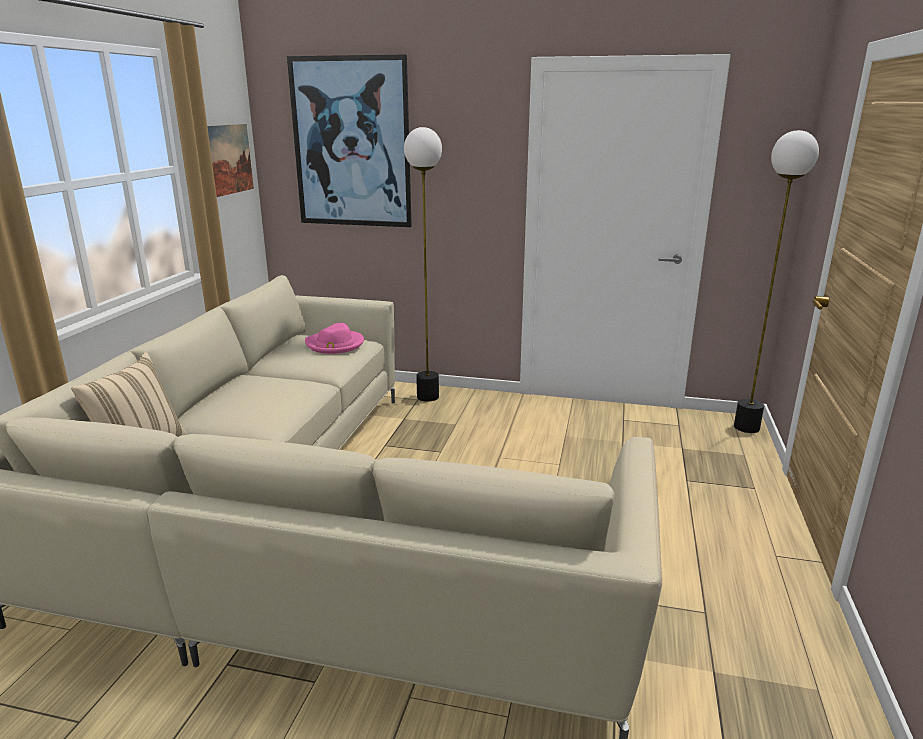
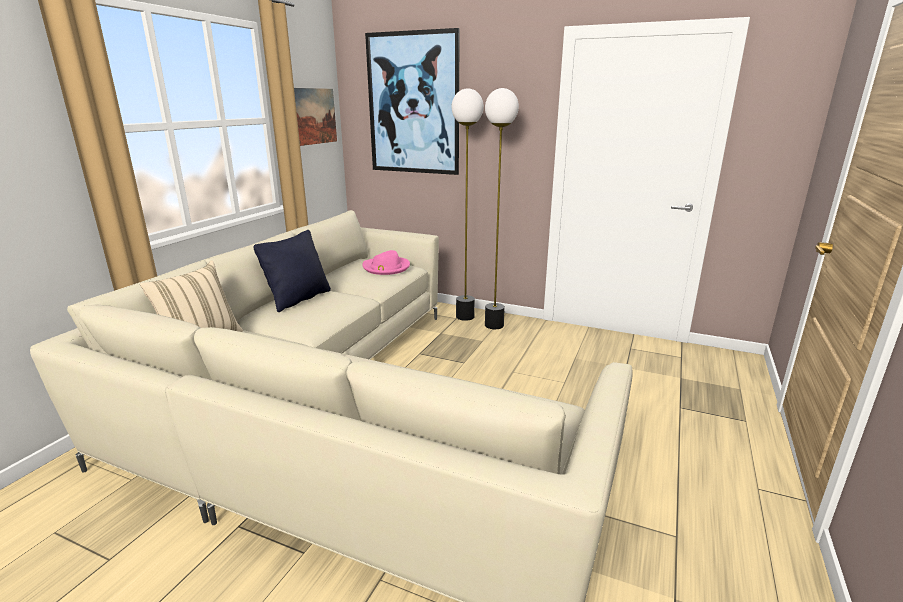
camera: 10 degrees right, 0 degrees up
(241, 391) = (298, 299): none -> black pillow
(747, 427) = (747, 364): floor lamp -> floor lamp (494, 325)

